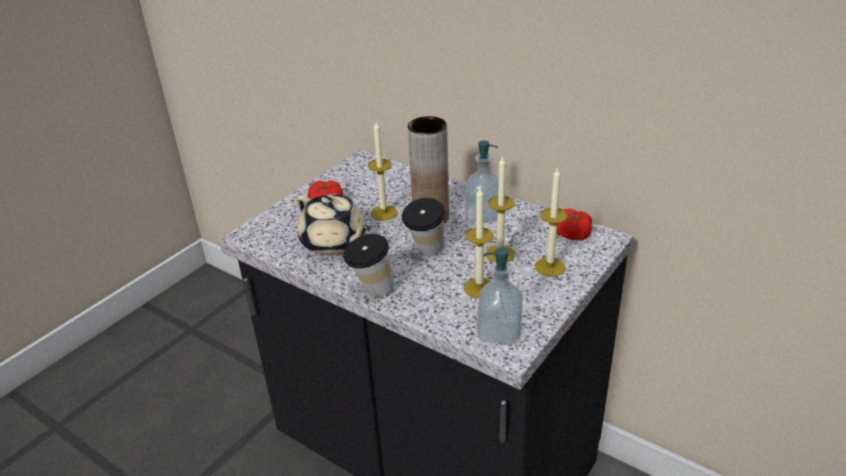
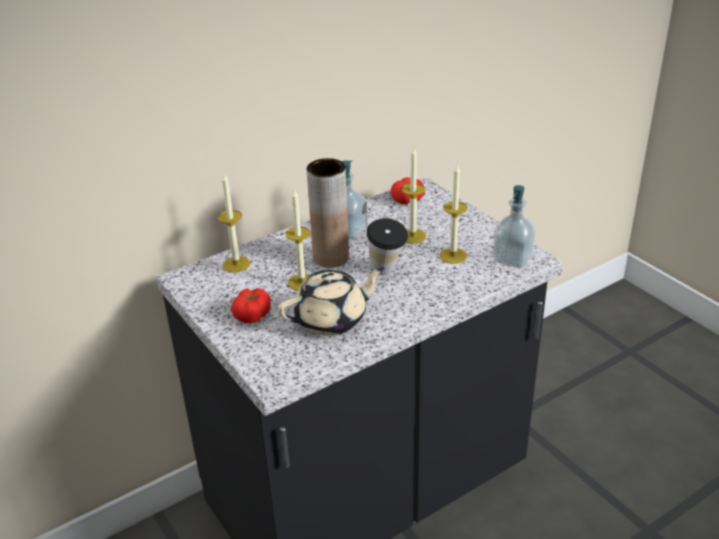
camera: 70 degrees left, 0 degrees up
(371, 291) = (426, 310): cup -> none
(550, 267) = (445, 219): candle -> candle (236, 264)

